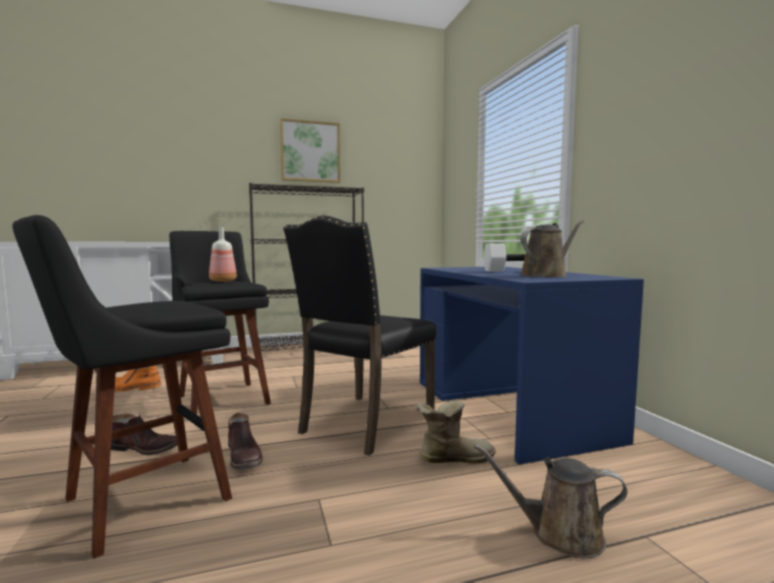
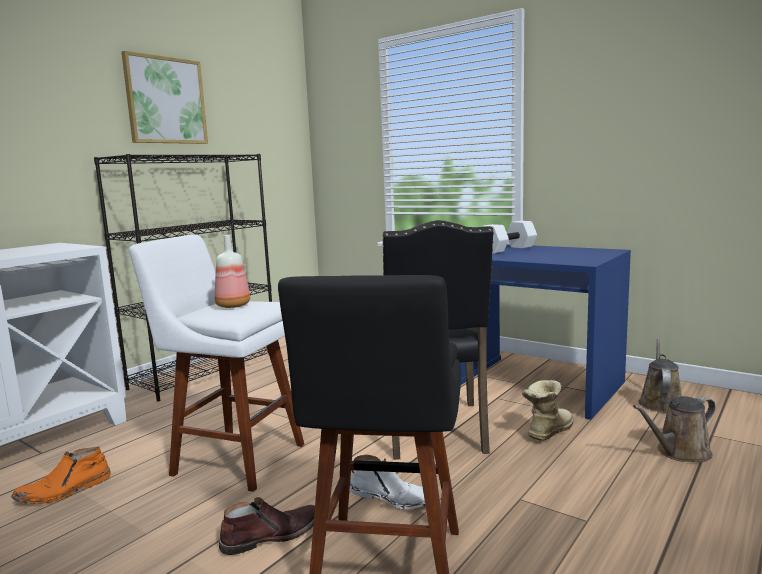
camera: 35 degrees left, 5 degrees up
(222, 398) = (233, 458): black stool -> white stool
(244, 456) = (392, 497): brown boot -> white boot
(546, 275) = (563, 254): brown watering can -> brown watering can (660, 403)

